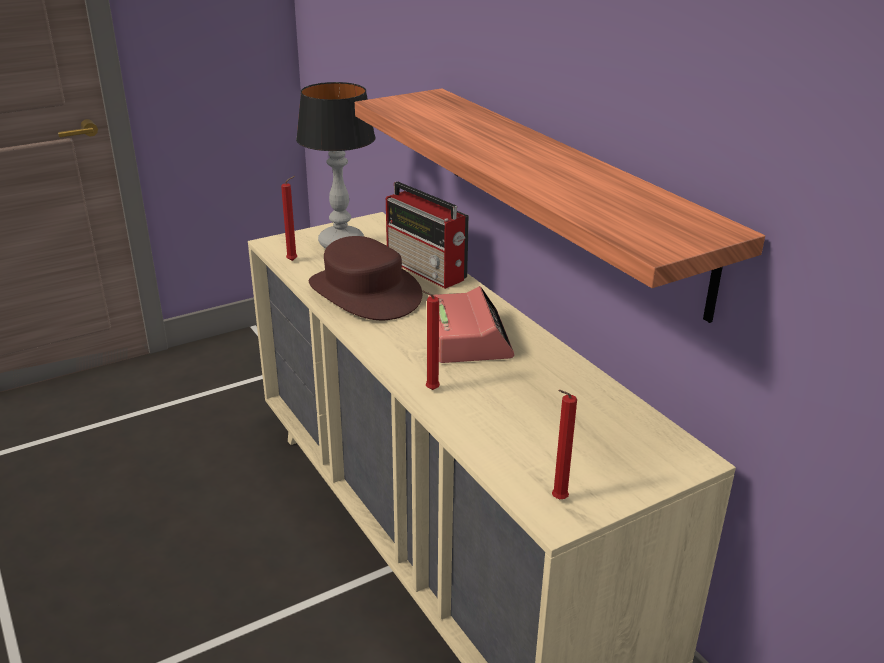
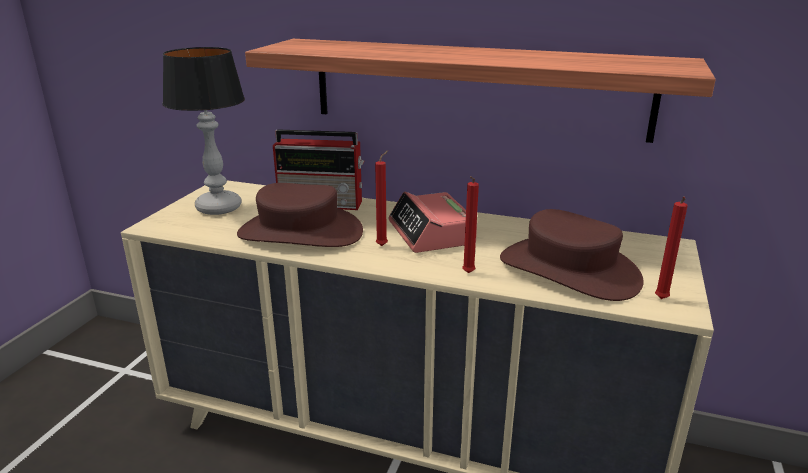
camera: 40 degrees left, 5 degrees down
(294, 261) = (196, 231): red candle -> red candle (383, 245)
(468, 338) = (431, 233): alarm clock -> alarm clock turned 150 degrees counterclockwise
(527, 430) = (569, 270): none -> brown hat

